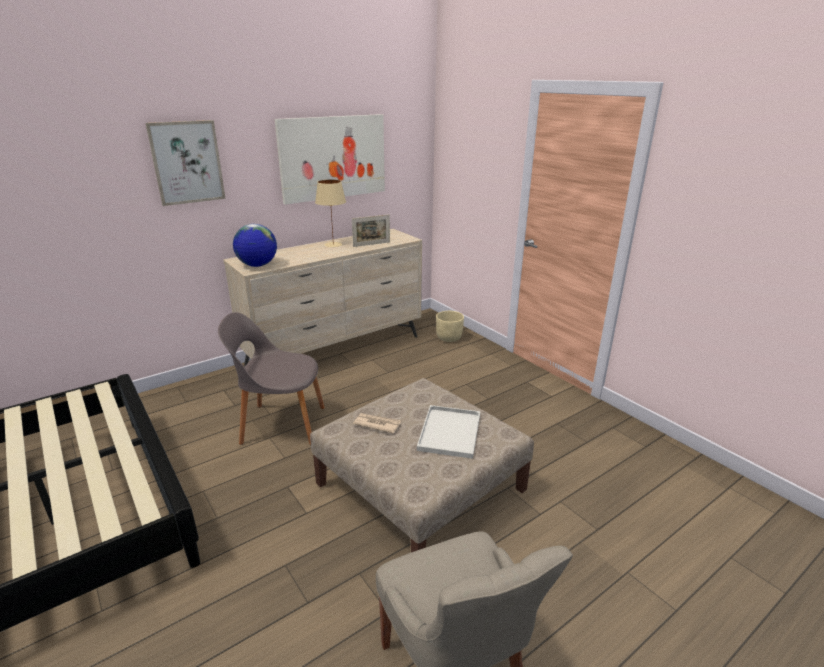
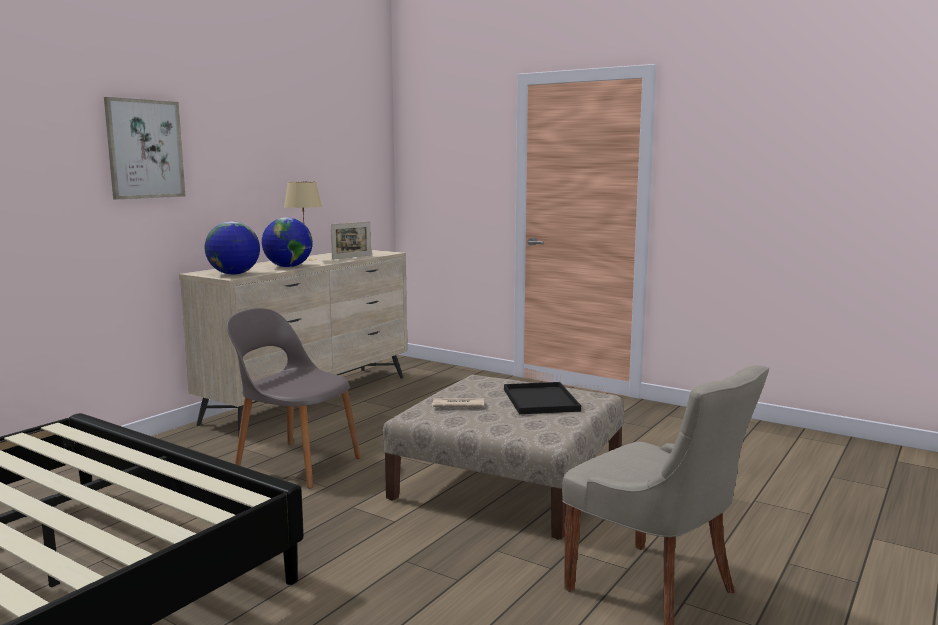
camera: 20 degrees left, 15 degrees down
(281, 424) = (296, 463): grey chair -> grey chair turned 45 degrees clockwise
(308, 257) = (288, 267): none -> globe
(333, 157) = (297, 159): picture -> none
(449, 338) = (442, 374): beige planter -> none
(450, 433) = (542, 400): white tray -> black tray

